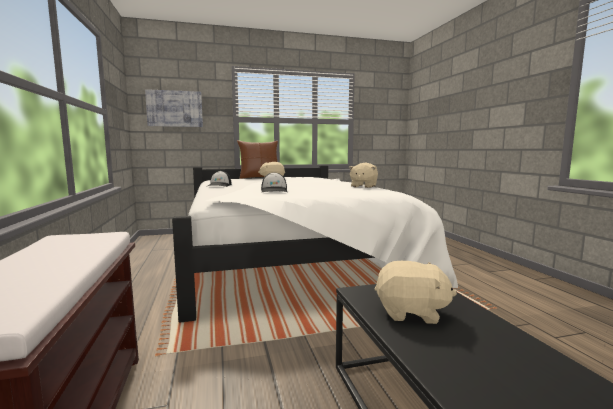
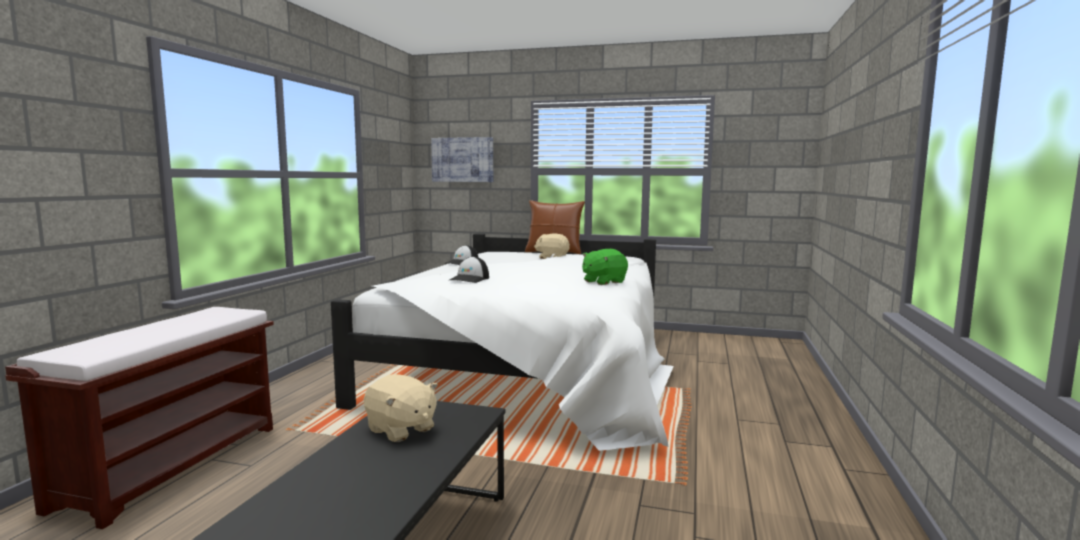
camera: 30 degrees right, 0 degrees up
(363, 186) = (603, 282): beige plush toy -> green plush toy

